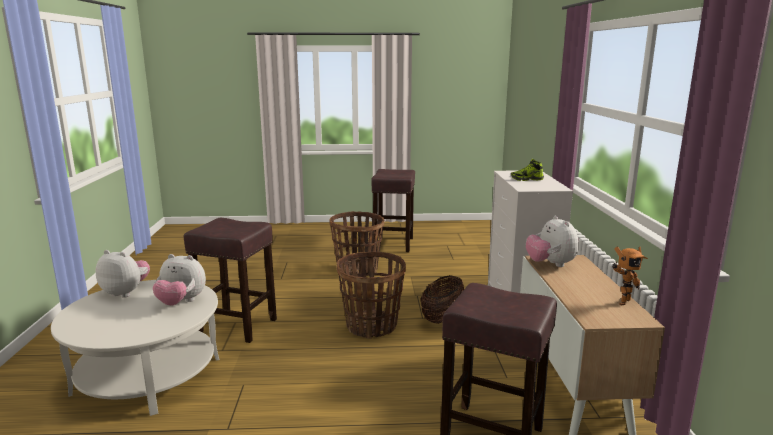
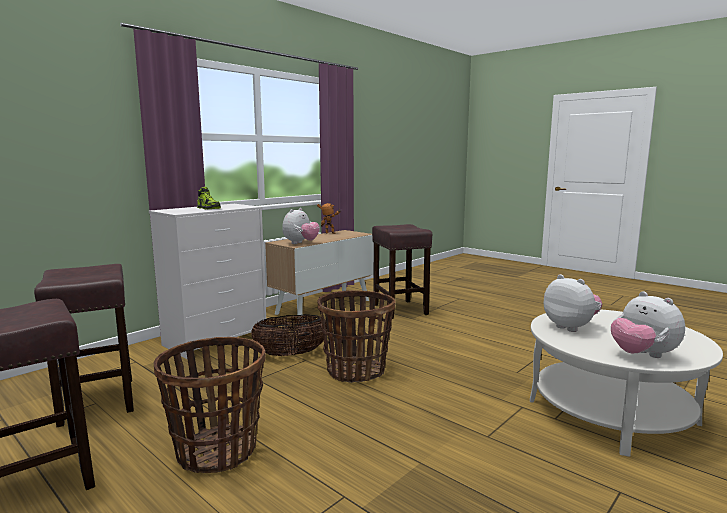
camera: 135 degrees left, 5 degrees down
(236, 326) = (490, 430): brown stool -> brown stool (98, 402)

